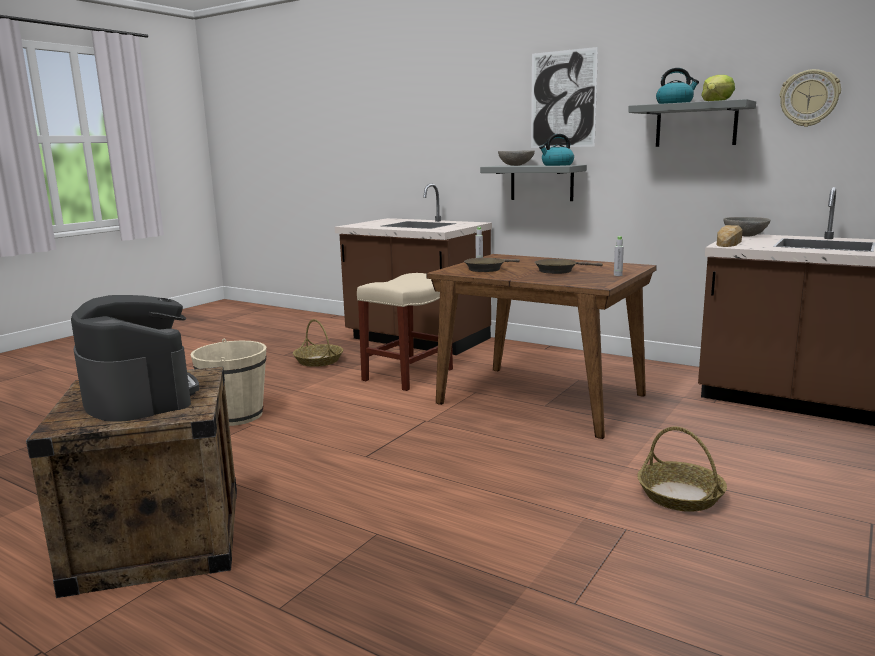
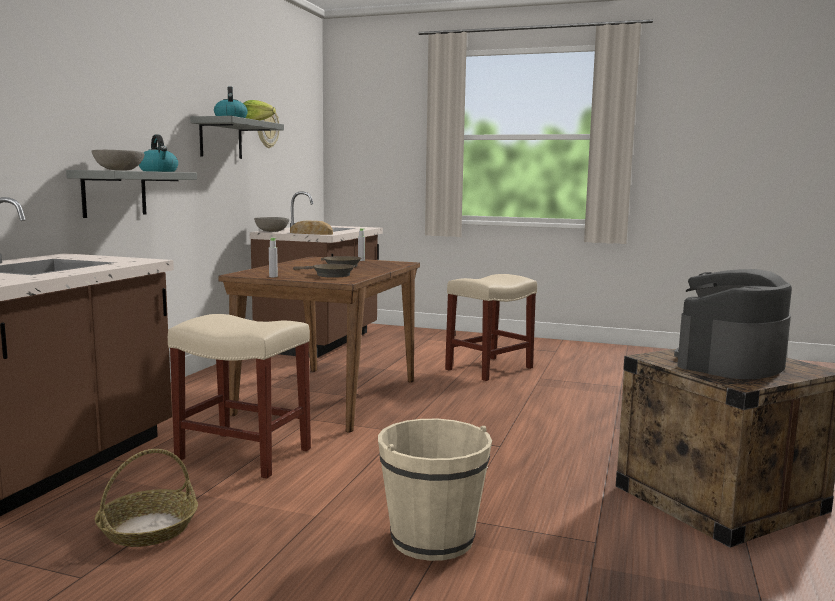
camera: 105 degrees left, 5 degrees down
(563, 99) = (128, 93): picture -> none
(680, 496) = (490, 368): basket -> beige stool

